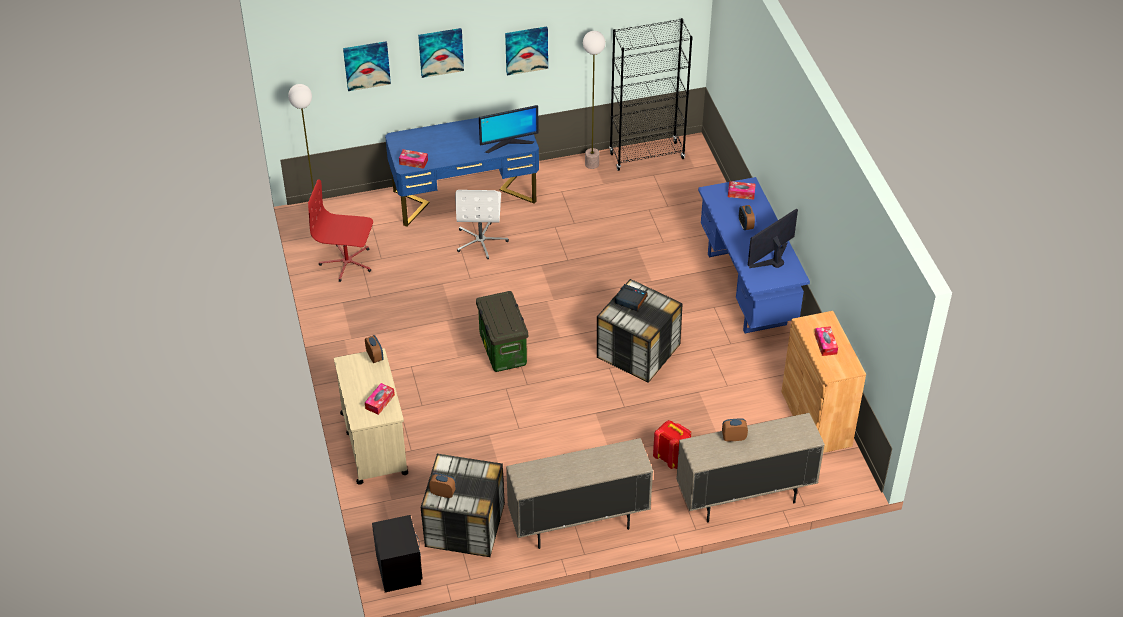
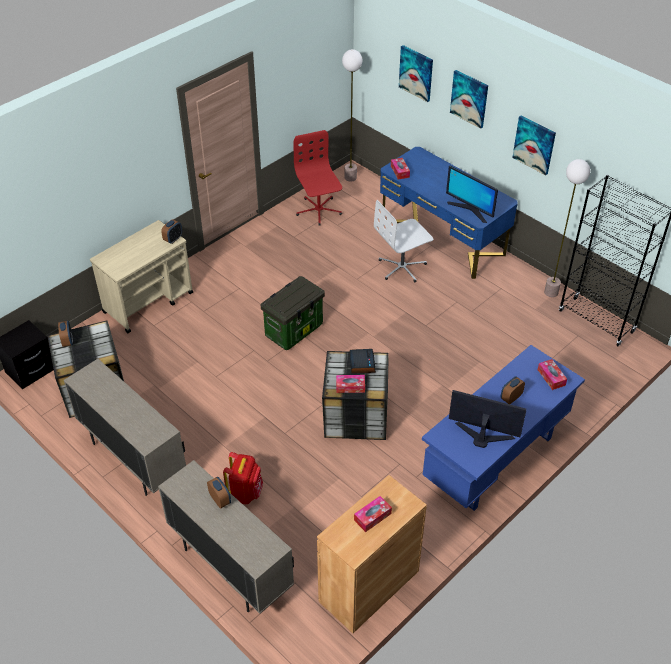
camera: 60 degrees right, 0 degrees up
(380, 402) = (127, 261): tissue box -> tissue box (350, 387)

